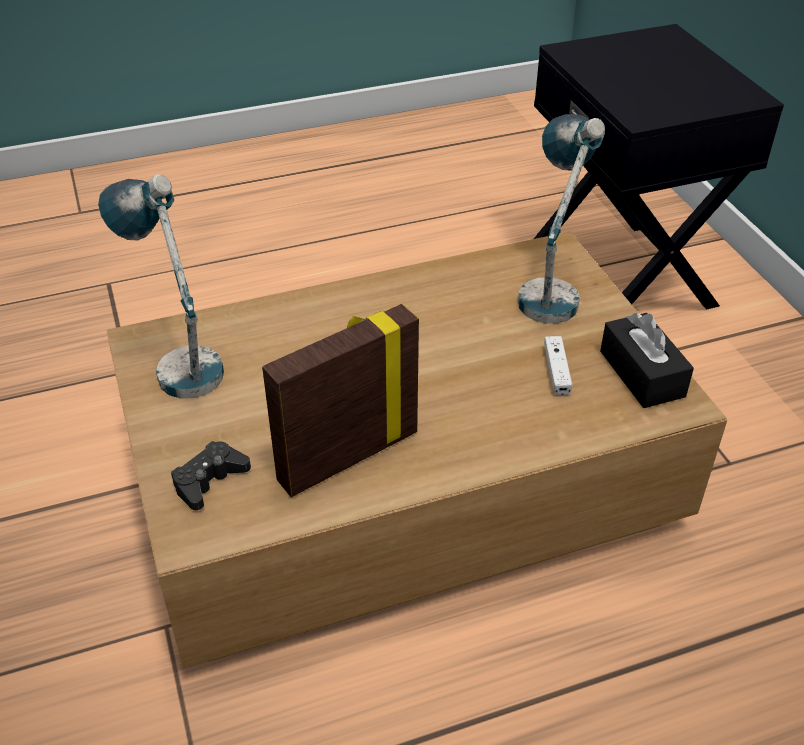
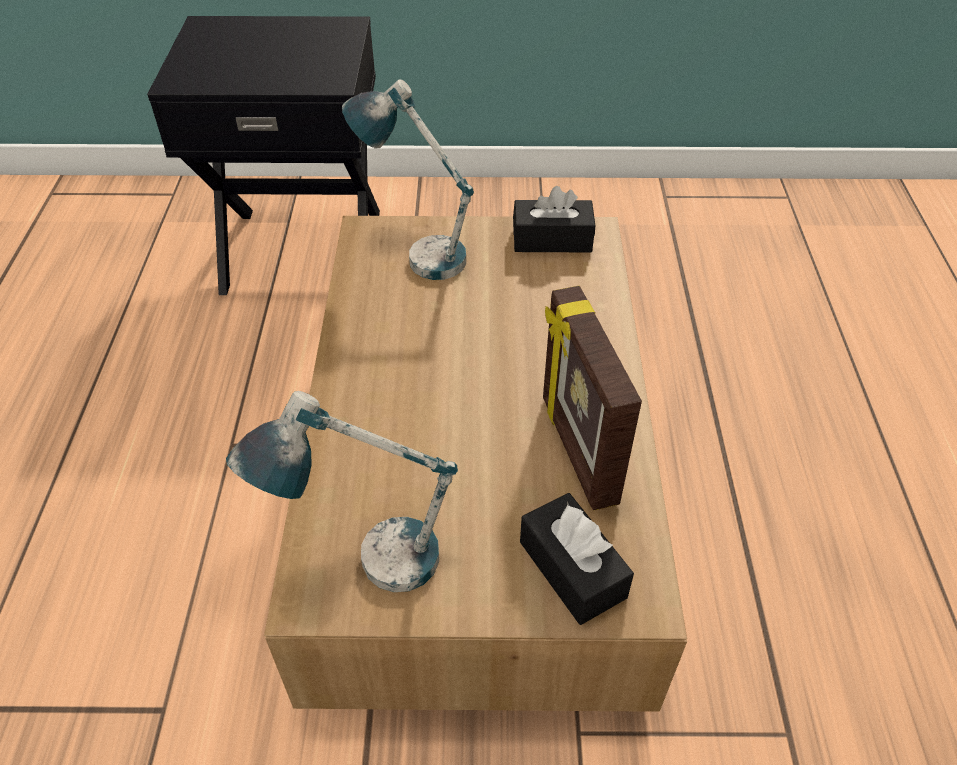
camera: 70 degrees left, 5 degrees up
(209, 480) = (572, 569): black game controller -> black tissue box
(556, 371) = (526, 284): white game controller -> none

